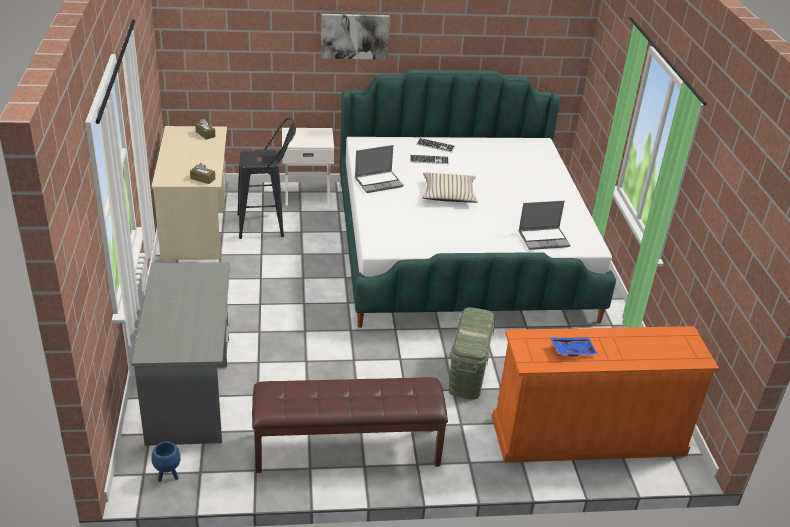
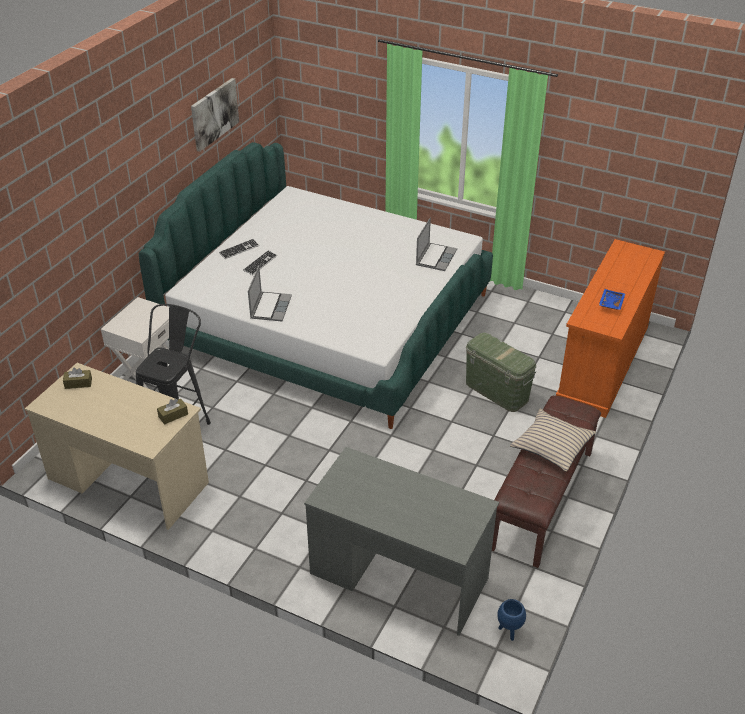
camera: 55 degrees left, 5 degrees up
(354, 36) = (130, 188): picture -> picture (214, 114)
(448, 194) = (326, 276): beige pillow -> beige pillow (551, 446)

